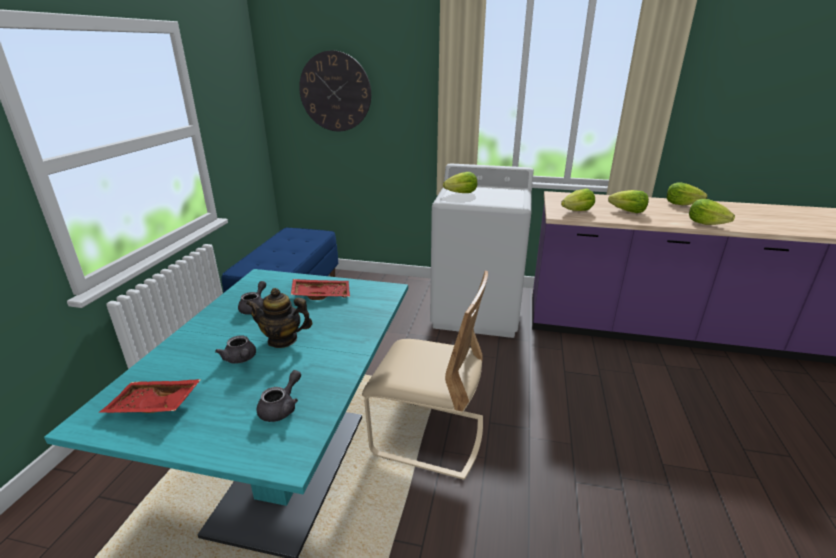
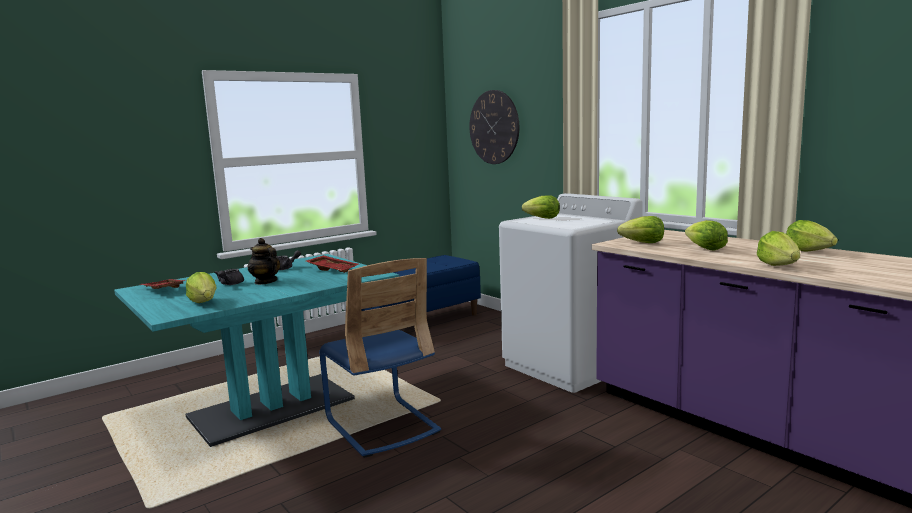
camera: 40 degrees right, 15 degrees down
(281, 408) = (204, 302): grey teapot -> lettuce
(428, 436) = (381, 426): beige chair -> blue chair

